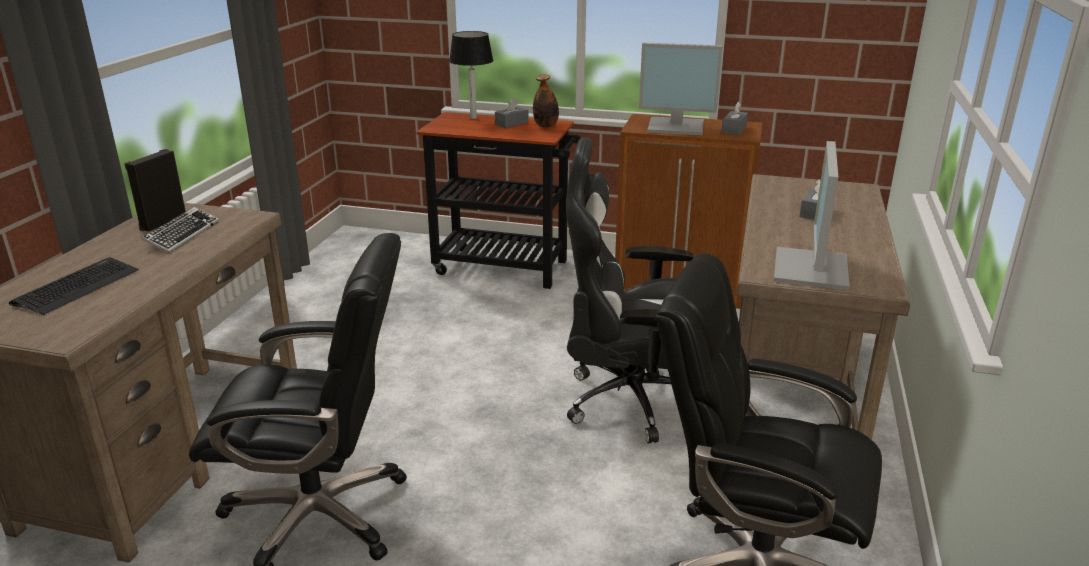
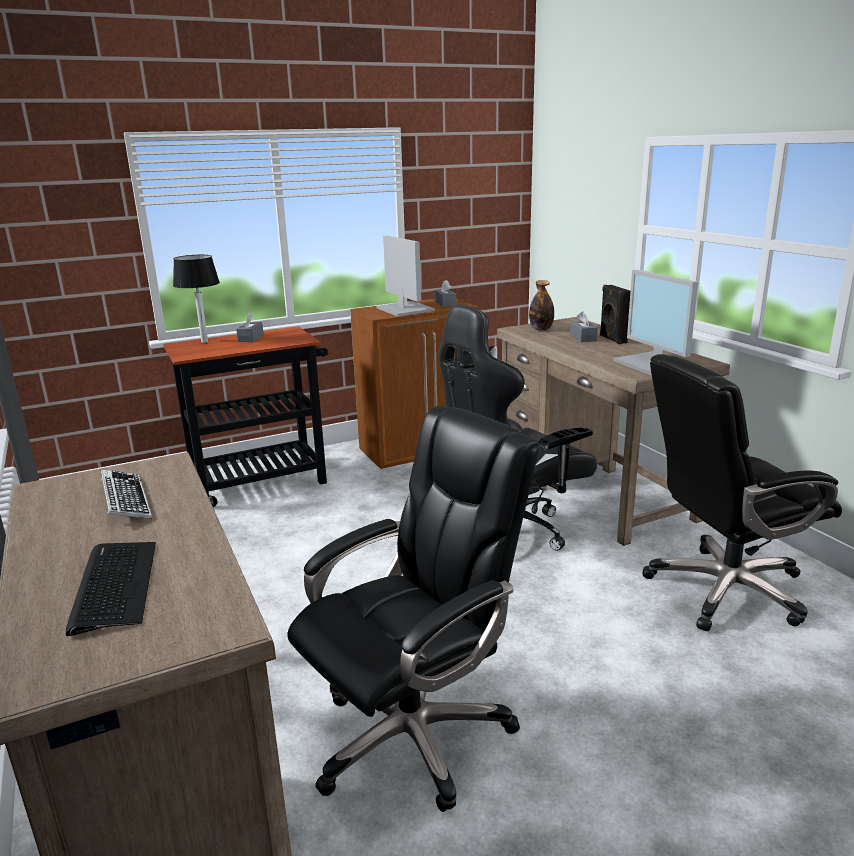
camera: 40 degrees left, 5 degrees down
(162, 222) = (67, 500): black speaker -> black speaker (612, 339)
(546, 126) = (285, 333): bottle -> bottle (541, 329)
(677, 126) = (404, 309): monitor -> monitor turned 90 degrees counterclockwise

